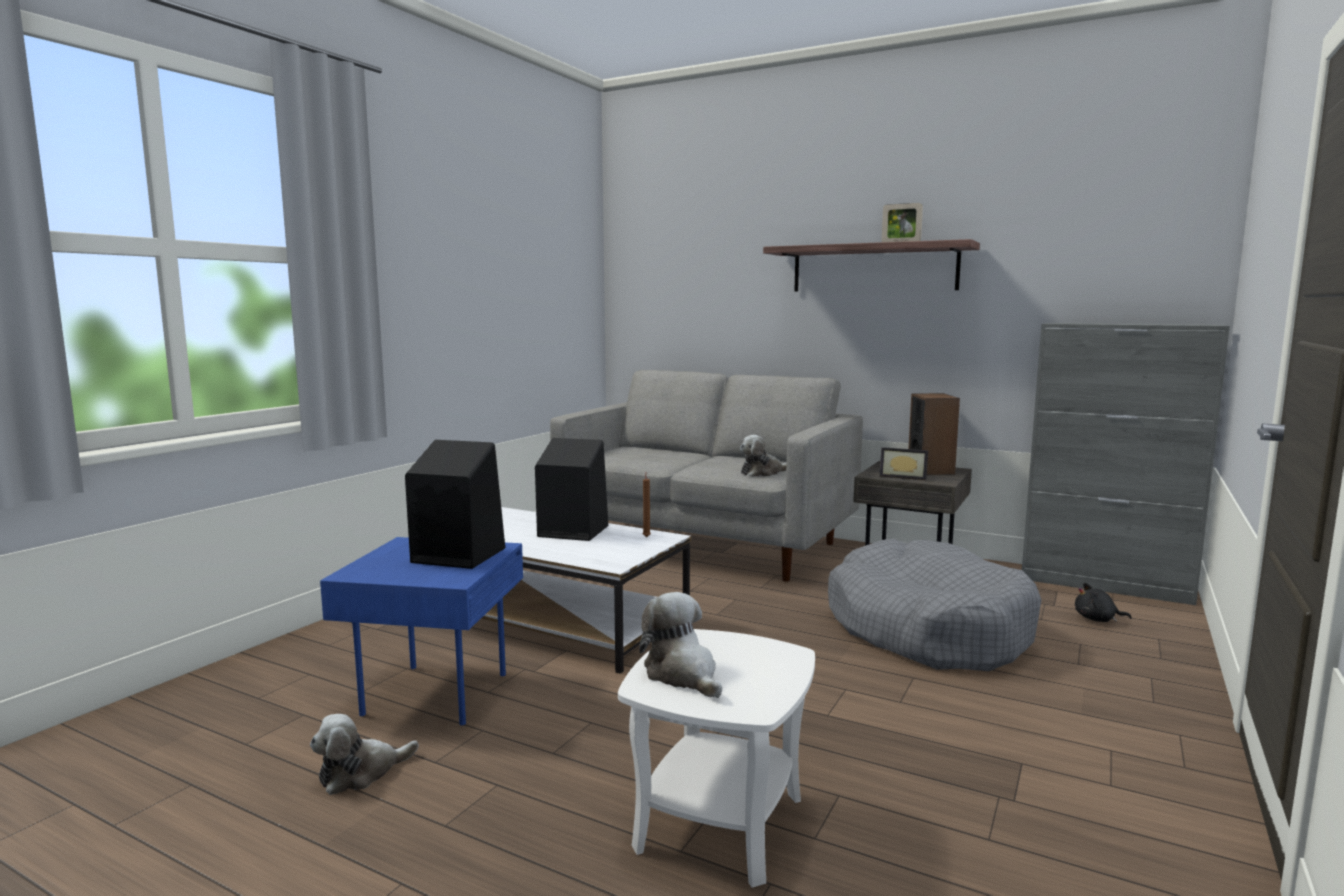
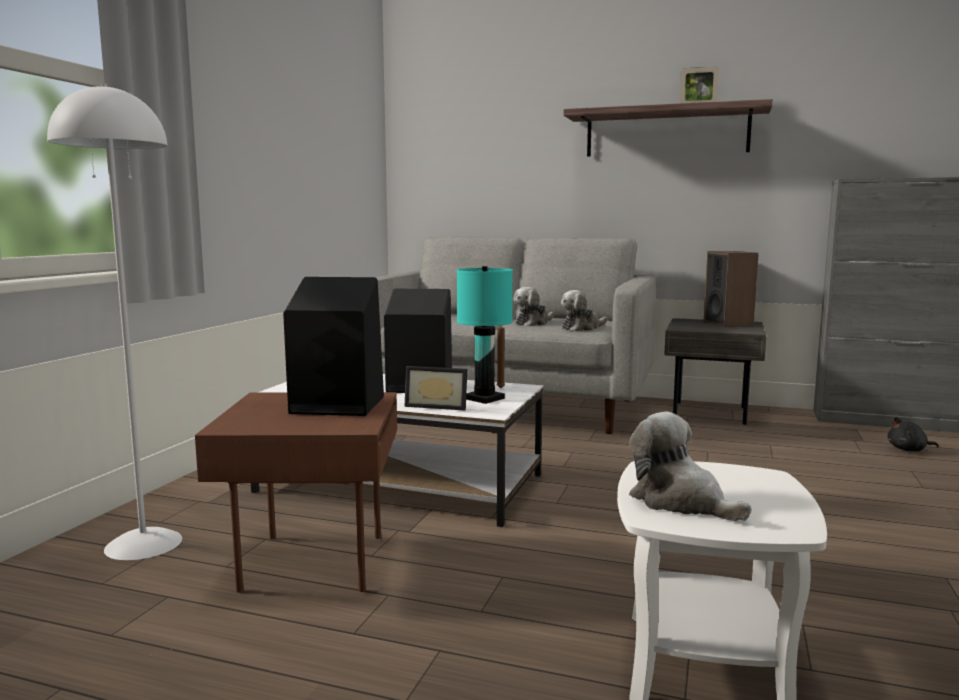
camera: 10 degrees left, 0 degrees up
(306, 664) = (143, 543): none -> white floor lamp
(361, 773) = (272, 654): plush toy -> plush toy (533, 323)
(434, 692) = (311, 560): blue side table -> brown side table
(622, 548) = (485, 398): none -> turquoise table lamp
(903, 477) = (710, 329): picture frame -> picture frame (437, 406)
(927, 629) = (769, 467): grey dog bed -> none

